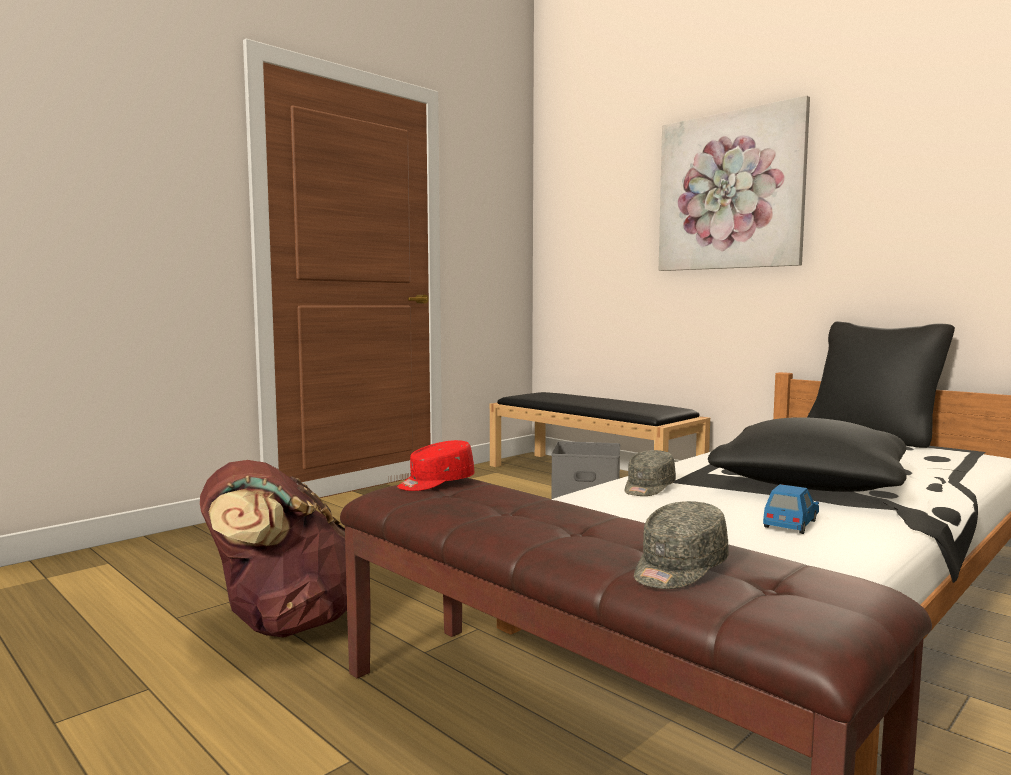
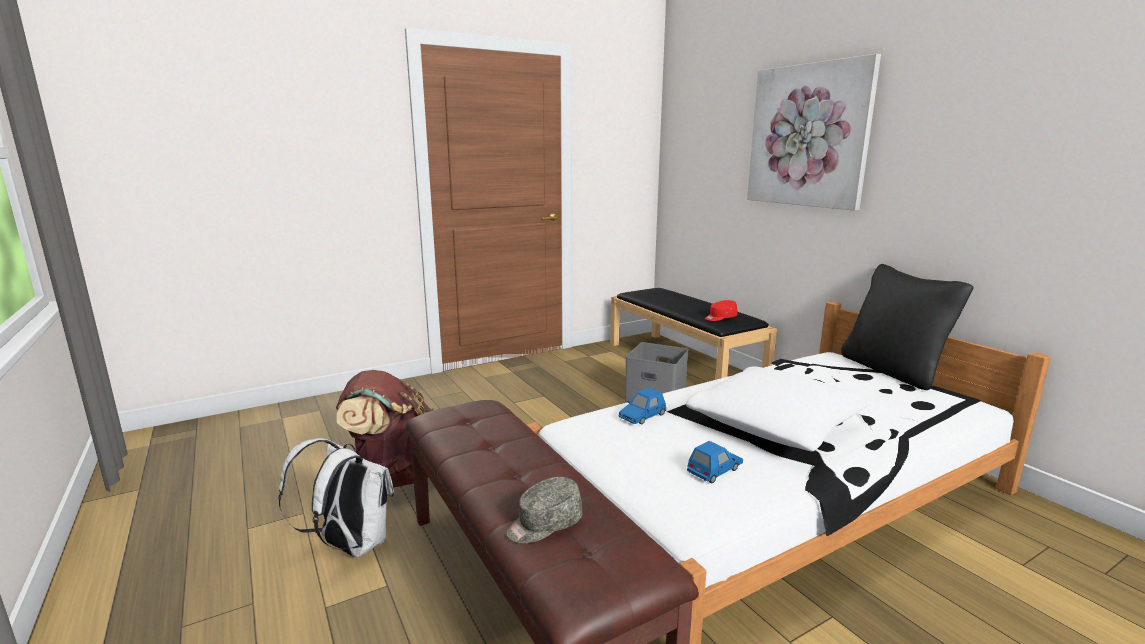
camera: 15 degrees right, 10 degrees up
(255, 719) = (349, 546): none -> white backpack
(435, 483) = (470, 409): red cap -> red cap (720, 318)
(648, 488) = (642, 416): grey cap -> blue toy car
(810, 484) = (774, 426): black pillow -> white pillow

